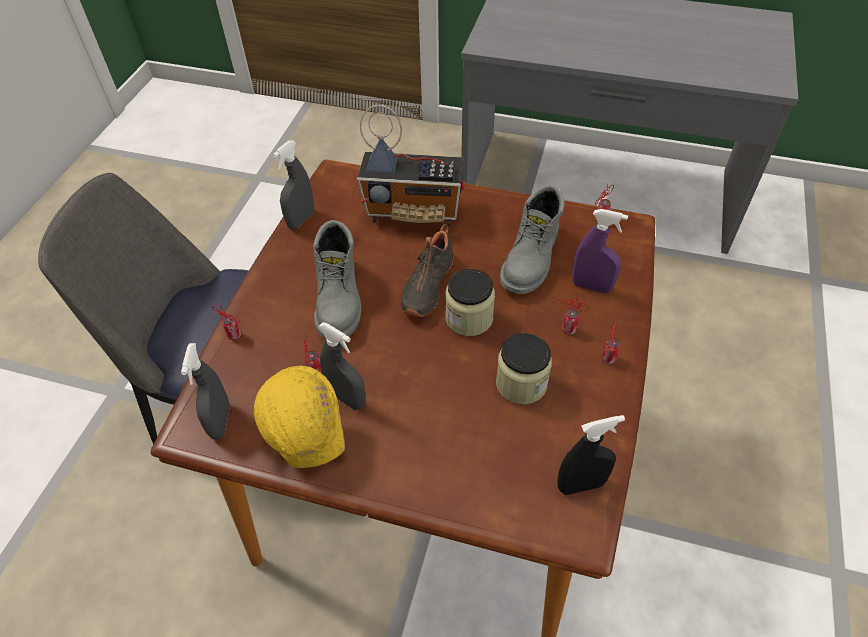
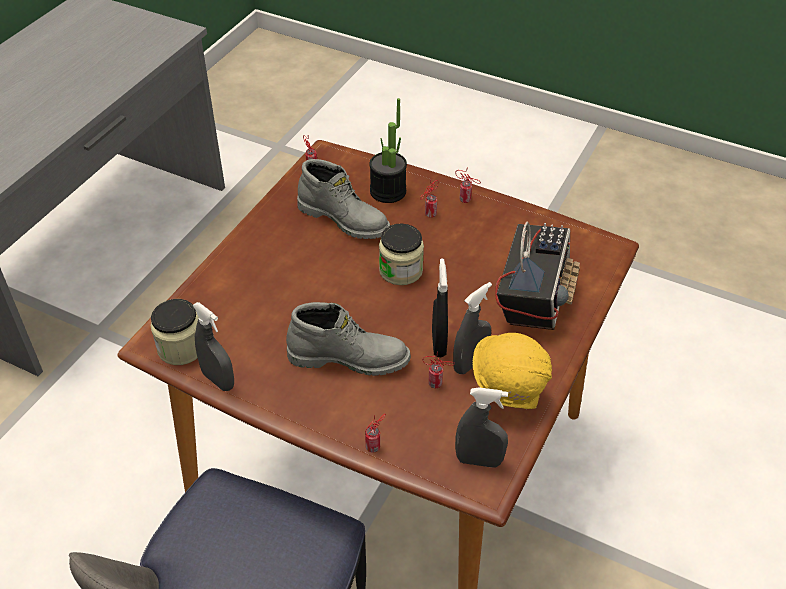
camera: 80 degrees left, 5 degrees down
(414, 211) = (245, 286): radio -> radio (533, 299)
(426, 285) = (351, 292): black shoe -> none
(521, 383) = (478, 252): jar -> jar (181, 348)
(581, 485) = (572, 239): black spray bottle -> black spray bottle (438, 343)
(591, 286) = (388, 191): purple spray bottle -> potted plant

